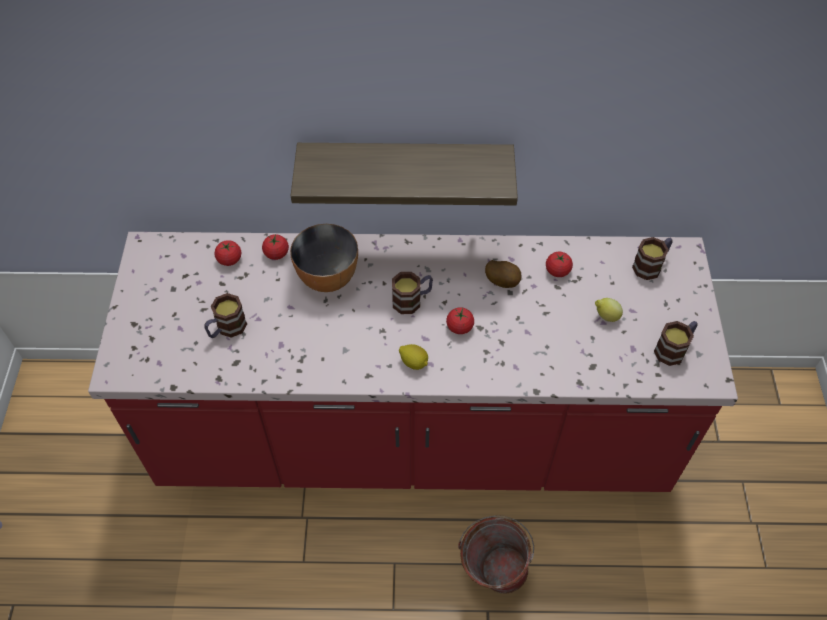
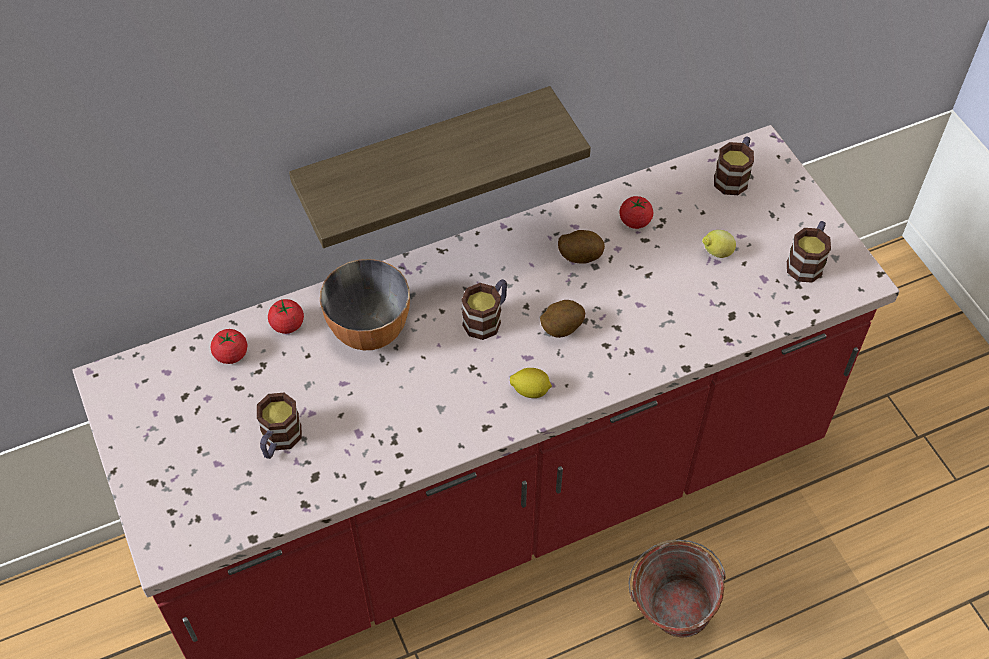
camera: 25 degrees left, 0 degrees up
(459, 327) = (560, 328): tomato -> potato

